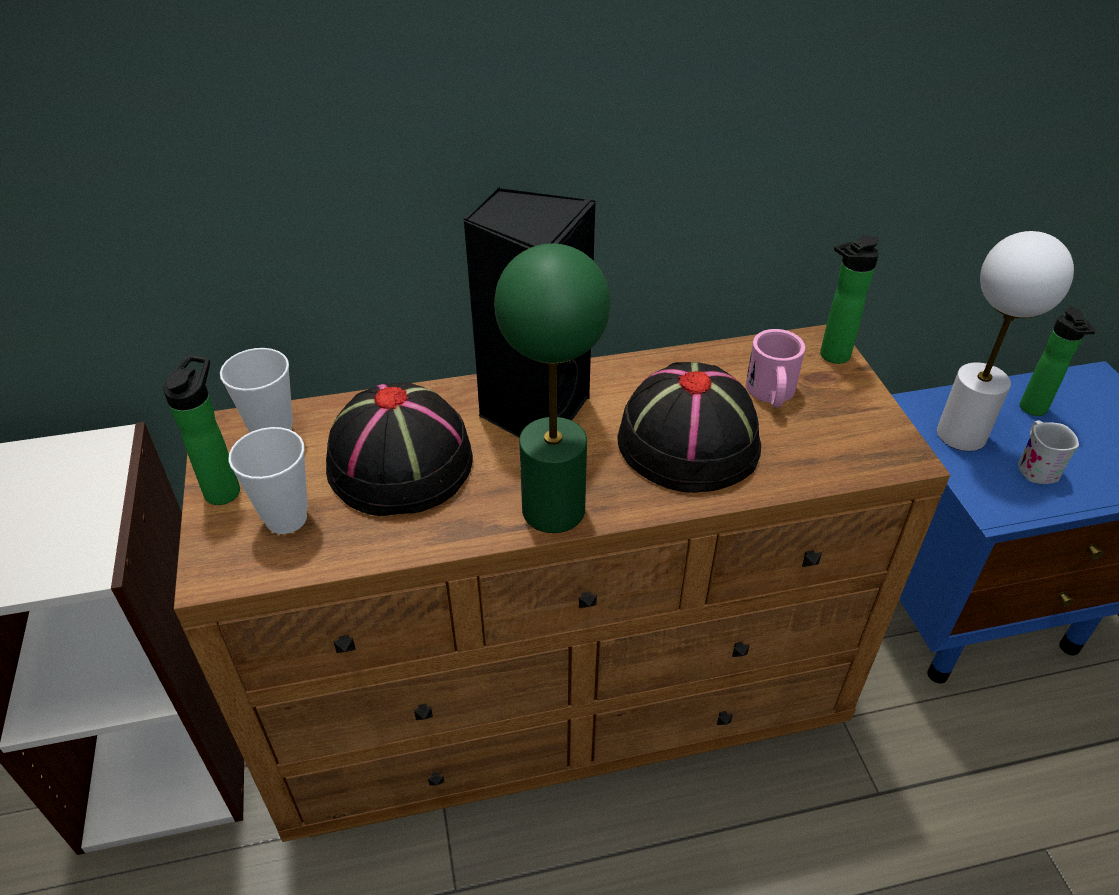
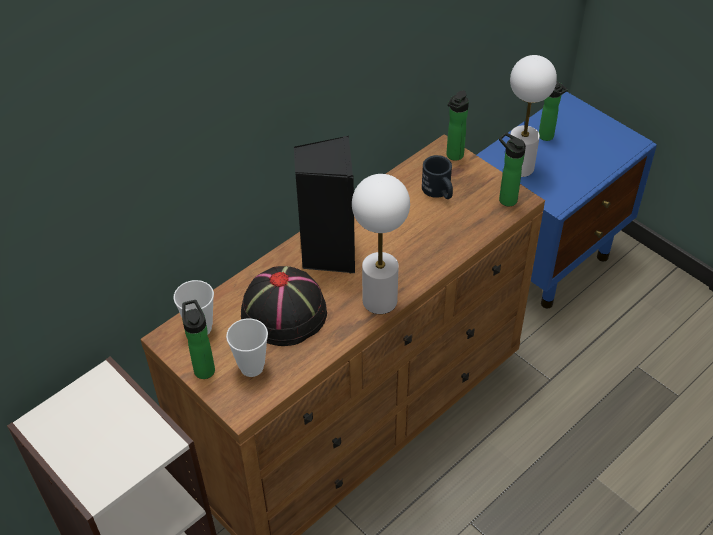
camera: 30 degrees left, 5 degrees up
(554, 510) = (380, 301): green table lamp -> white table lamp
(688, 440) = (417, 235): black hat -> none
(771, 394) = (439, 191): pink mug -> black mug
(878, 445) = (505, 198): none -> bottle
(1035, 466) = (563, 170): white mug -> none

